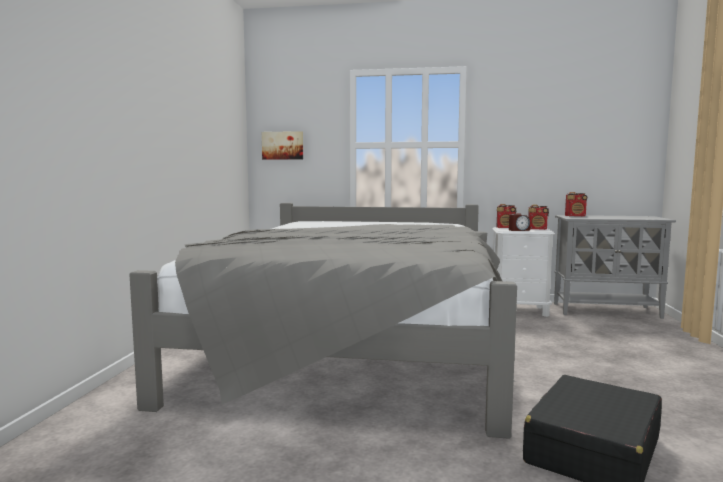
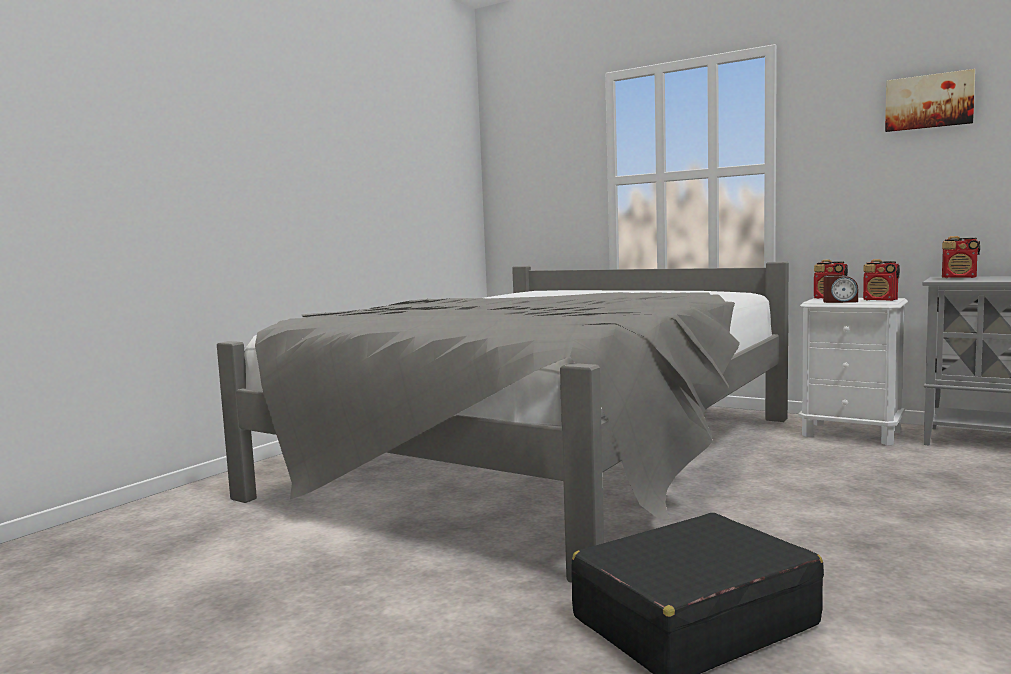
camera: 25 degrees right, 0 degrees up
(283, 145) = (523, 187): picture -> picture (929, 101)

